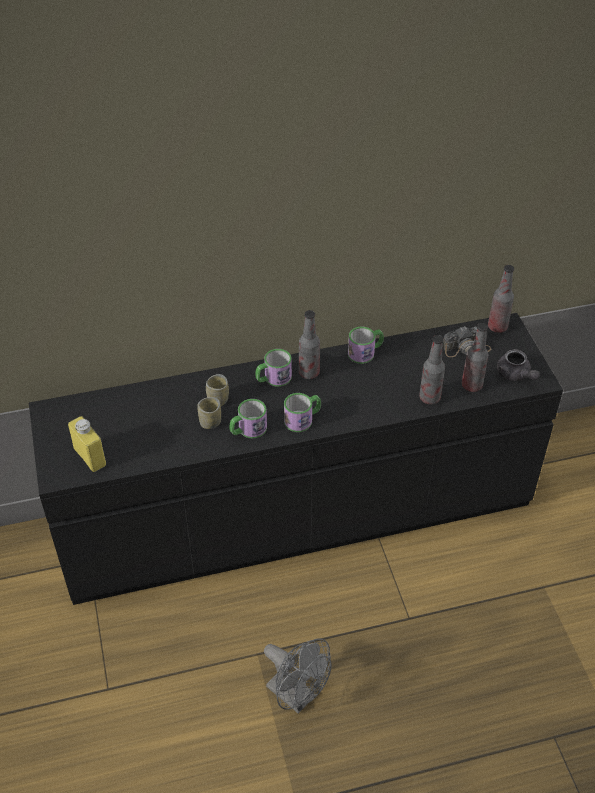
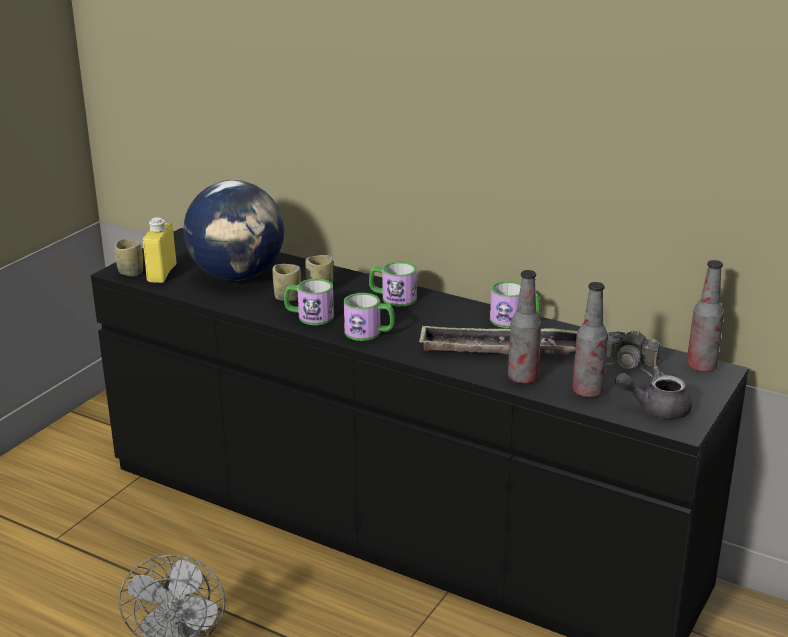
camera: 45 degrees right, 20 degrees down
(66, 471) = (130, 272): none -> cup
(147, 424) = (237, 276): none -> globe
(309, 373) = (432, 309): bottle -> none
(389, 381) = (501, 349): none -> tray
(515, 375) = (655, 408): grey teapot -> grey teapot turned 75 degrees clockwise

